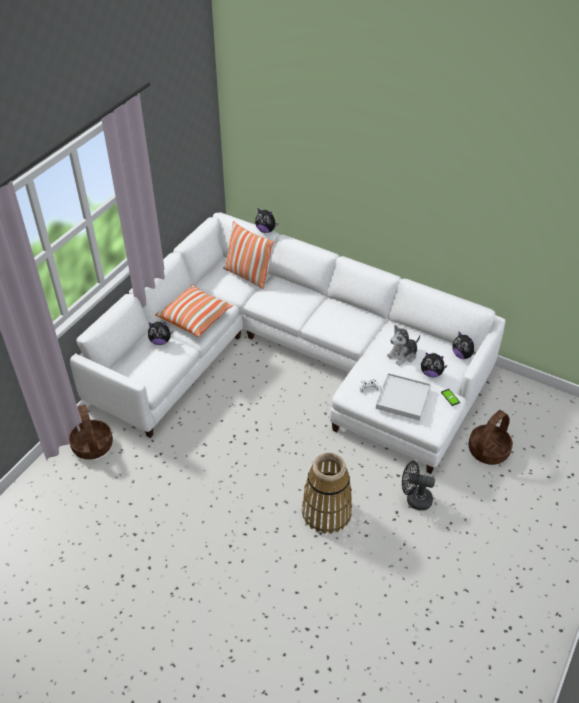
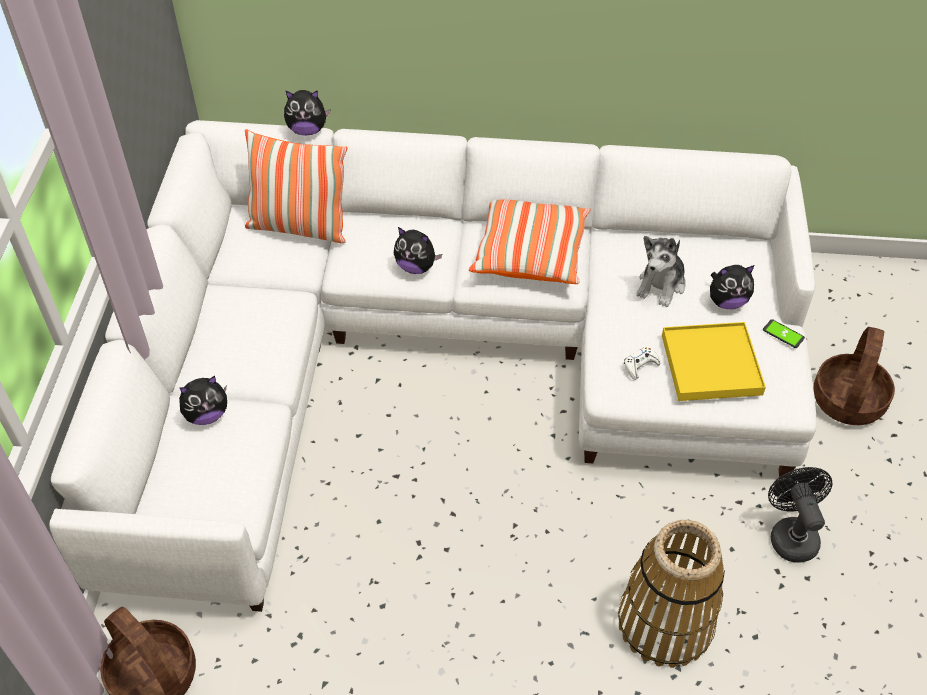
camera: 25 degrees left, 5 degrees up
(195, 318) = (248, 342): pillow -> pillow (530, 253)
(402, 398) = (711, 365): white tray -> yellow tray
(414, 499) = (790, 534): black fan -> black fan turned 90 degrees clockwise
(462, 355) = (752, 251): plush toy -> plush toy (416, 267)

